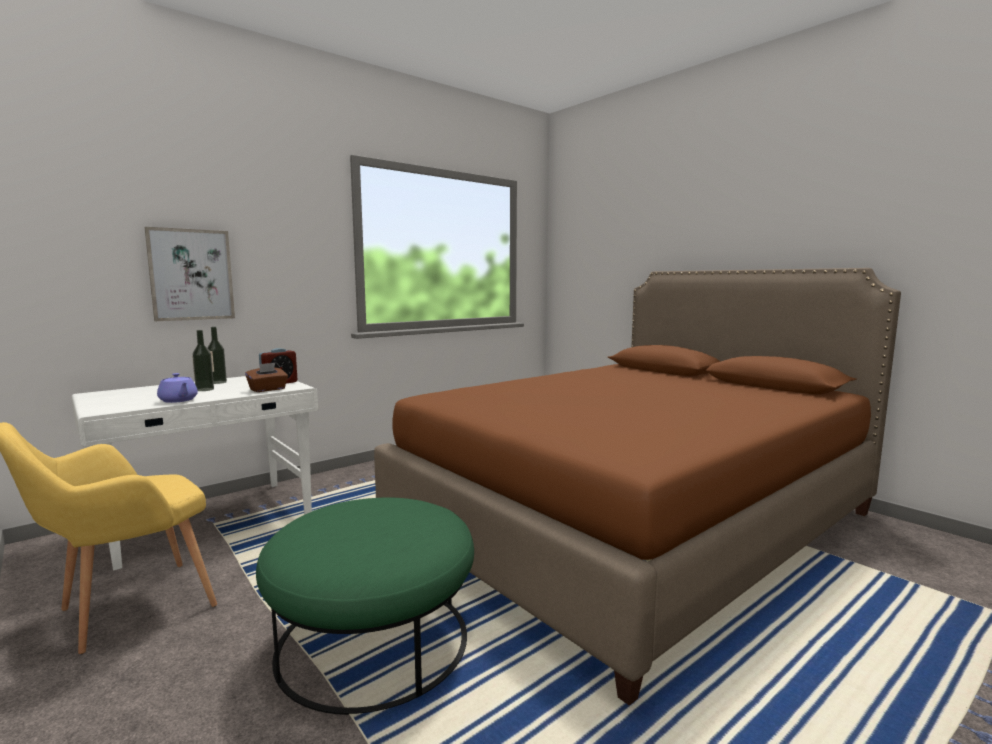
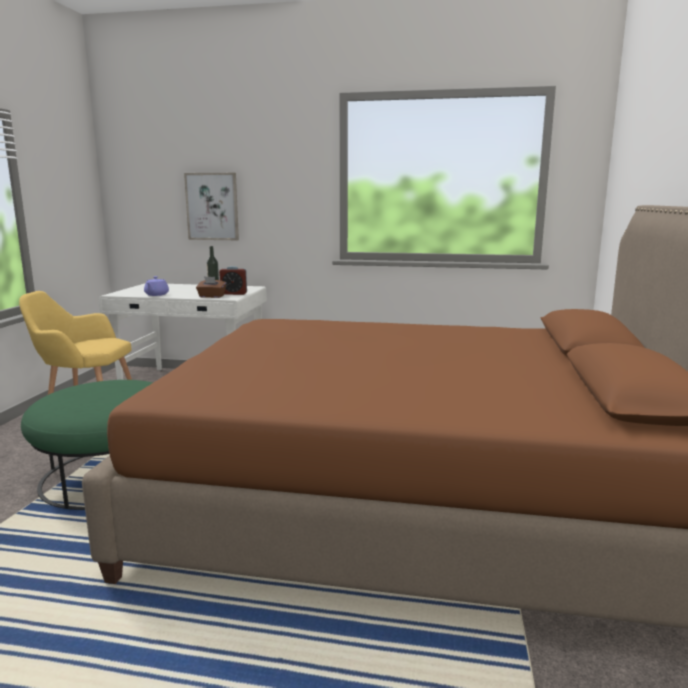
camera: 50 degrees right, 5 degrees up
(204, 389) = (190, 290): bottle -> none

